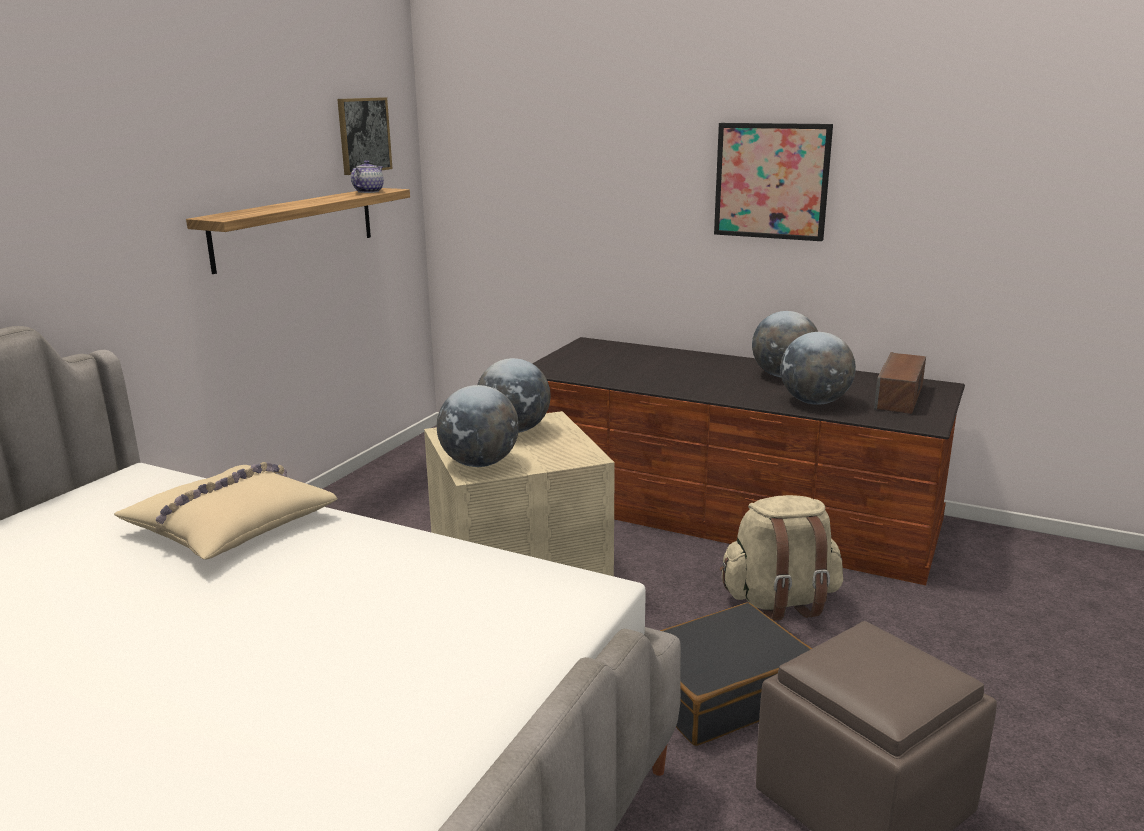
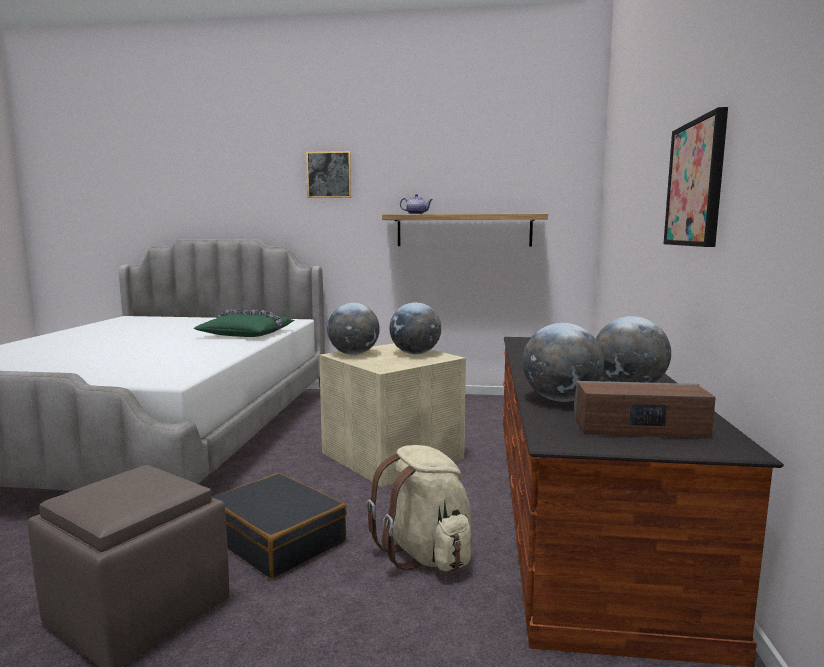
camera: 70 degrees right, 10 degrees down
(230, 525) = (248, 334): beige pillow -> green pillow
(364, 135) = (537, 179): picture -> picture (329, 175)
(368, 191) = (520, 213): teapot -> teapot (416, 214)

